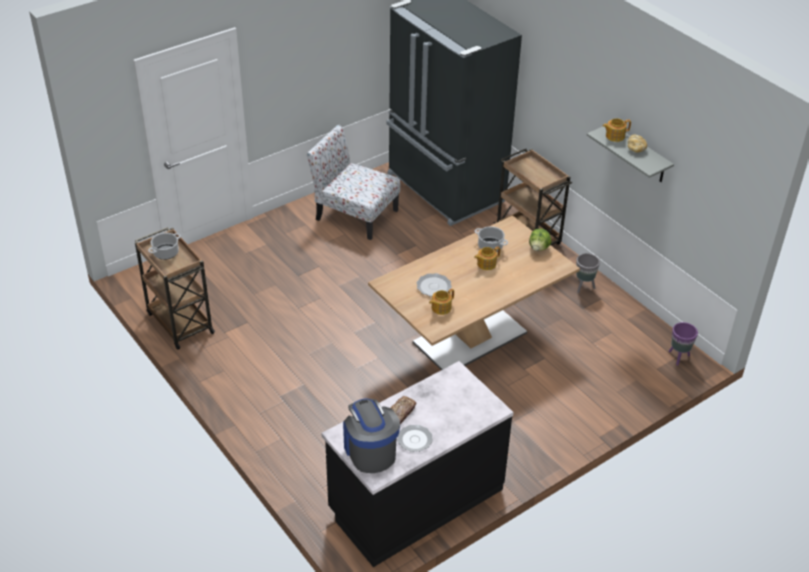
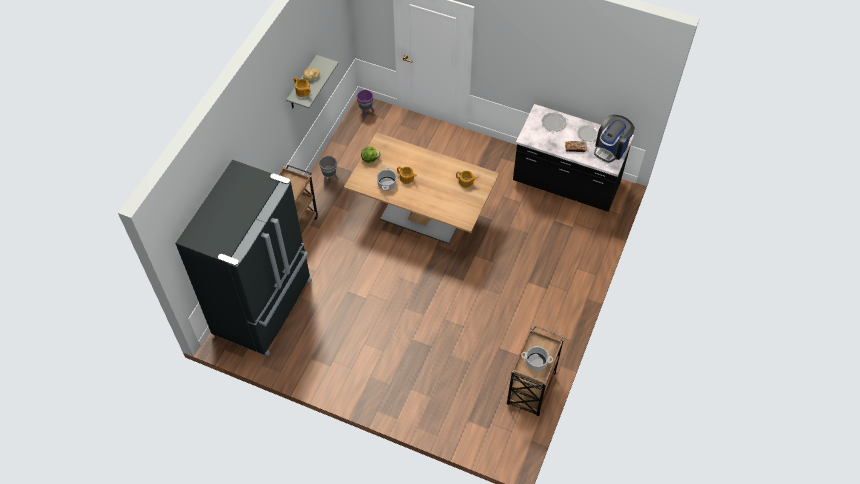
camera: 120 degrees left, 15 degrees up
(354, 214) = (336, 350): chair -> none
(434, 286) = (449, 195): plate -> plate (553, 123)

